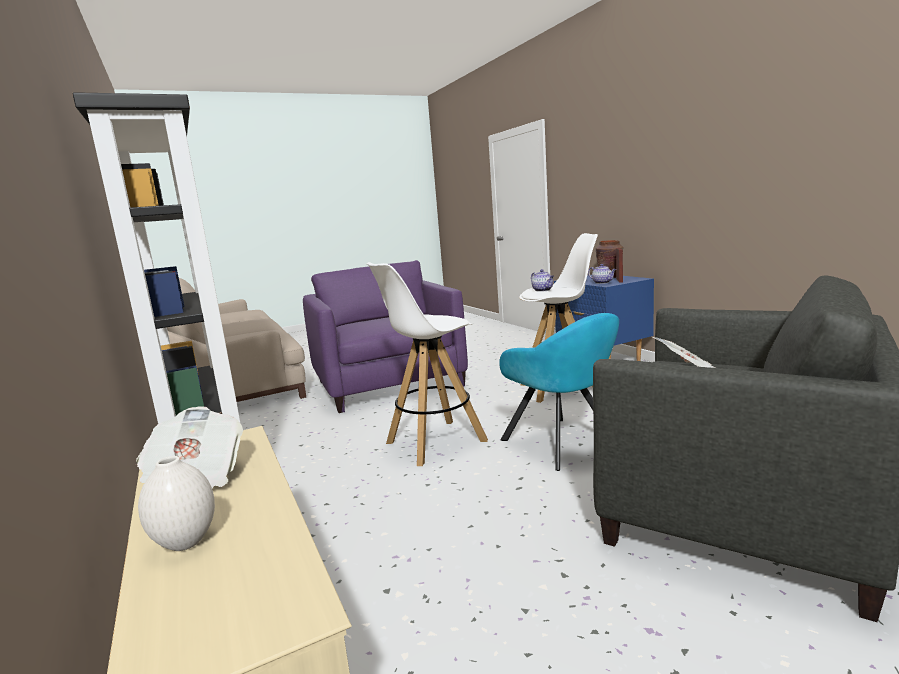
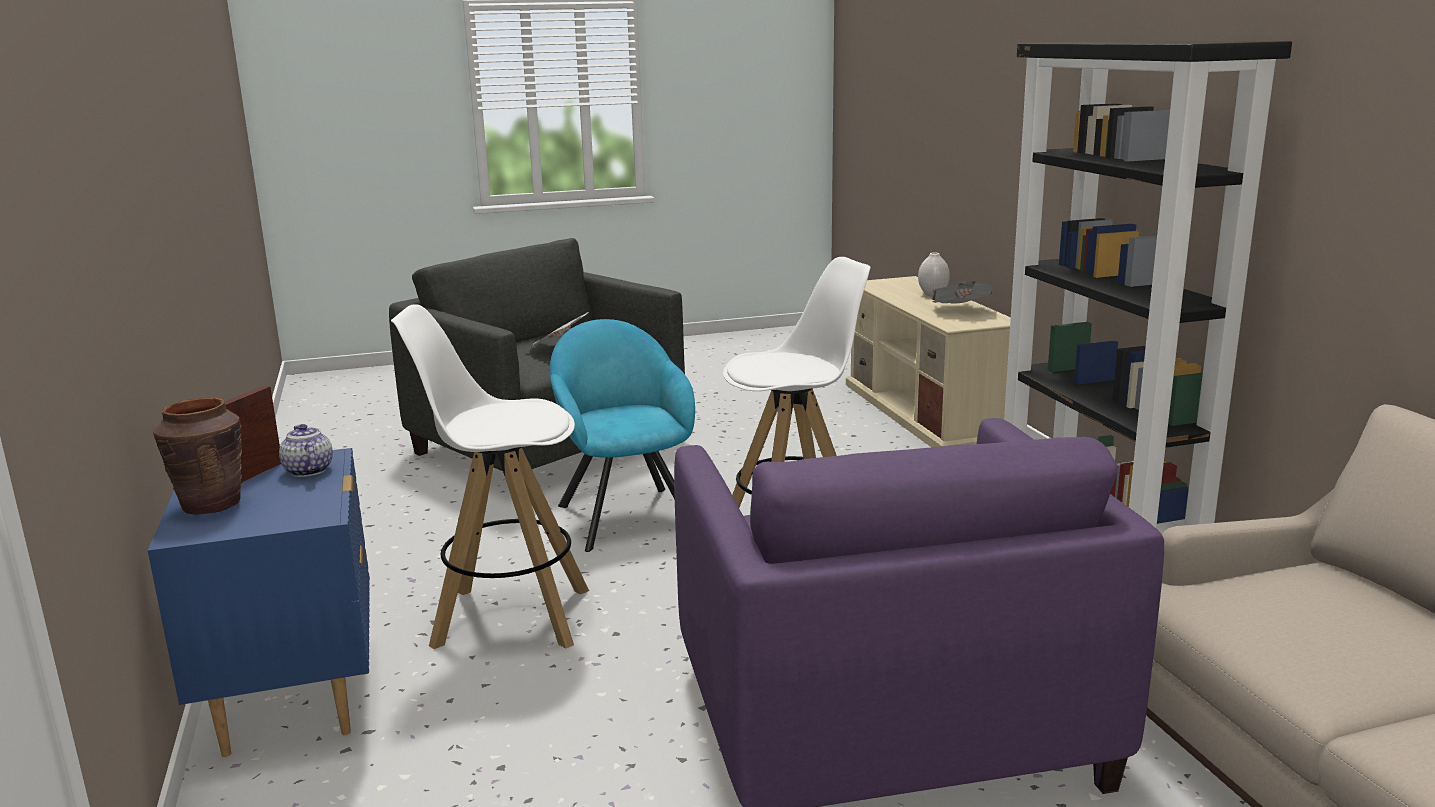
camera: 170 degrees left, 5 degrees up
(543, 290) = (521, 418): teapot -> none

